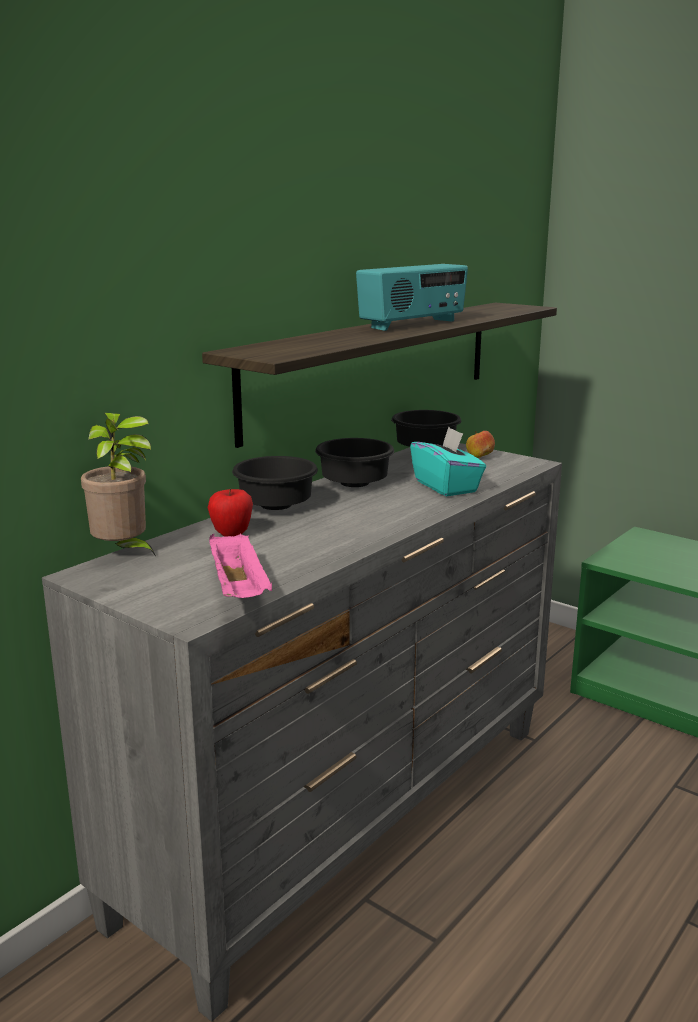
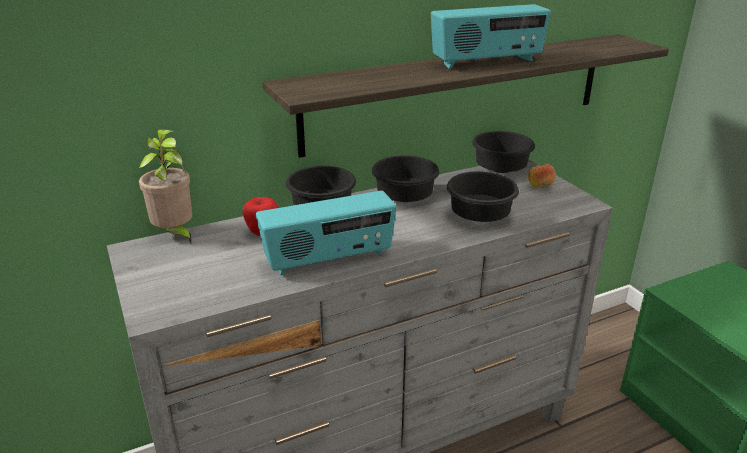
camera: 25 degrees right, 10 degrees up
(239, 590) = (211, 293): pink tray -> none
(336, 541) = (329, 259): none -> radio
(446, 486) = (477, 216): turquoise tissue box -> black bowl

